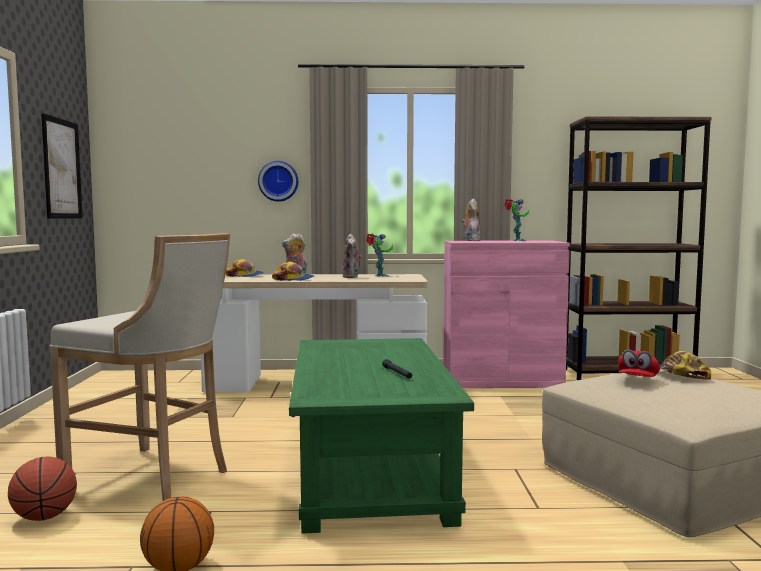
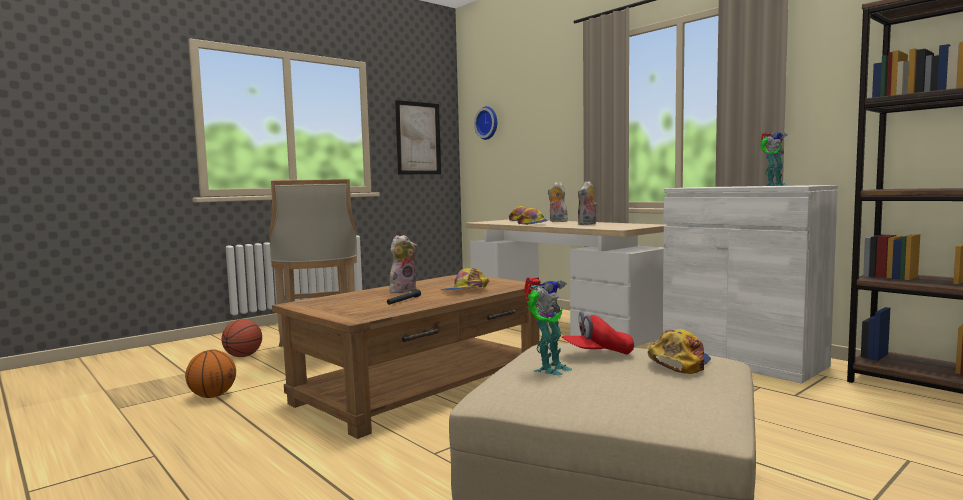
camera: 50 degrees right, 0 degrees up
(278, 181) = (567, 134): wall clock -> wall clock (488, 123)
(370, 468) = (421, 386): green coffee table -> brown coffee table
(379, 276) = (618, 224): toy robot -> toy robot (548, 369)
(394, 354) = (465, 290): none -> cap
(471, 241) = (714, 186): plush toy -> plush toy (403, 290)
(501, 380) = (742, 359): pink cabinet -> white cabinet

